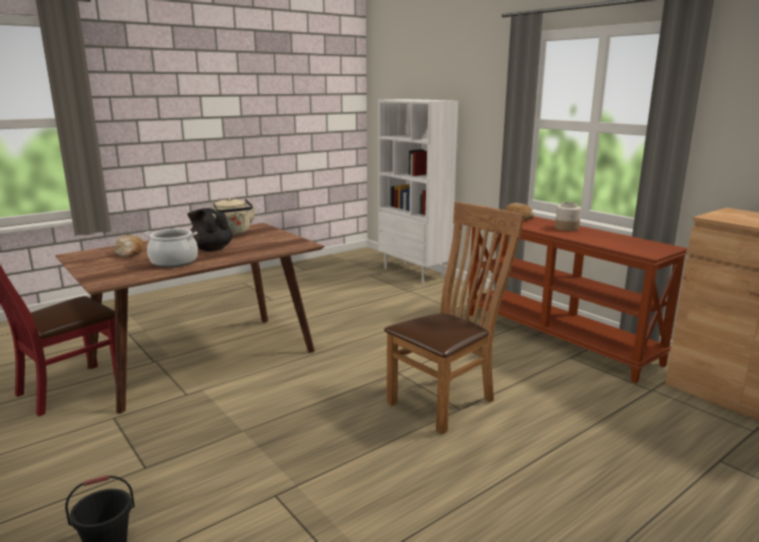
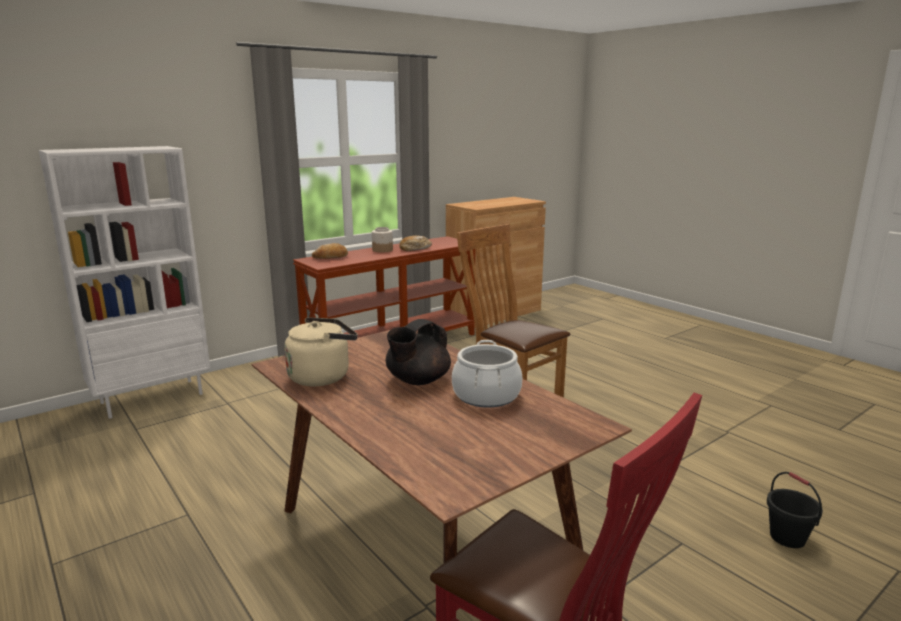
camera: 90 degrees left, 0 degrees up
(130, 253) = (438, 438): bread -> bread (415, 249)

